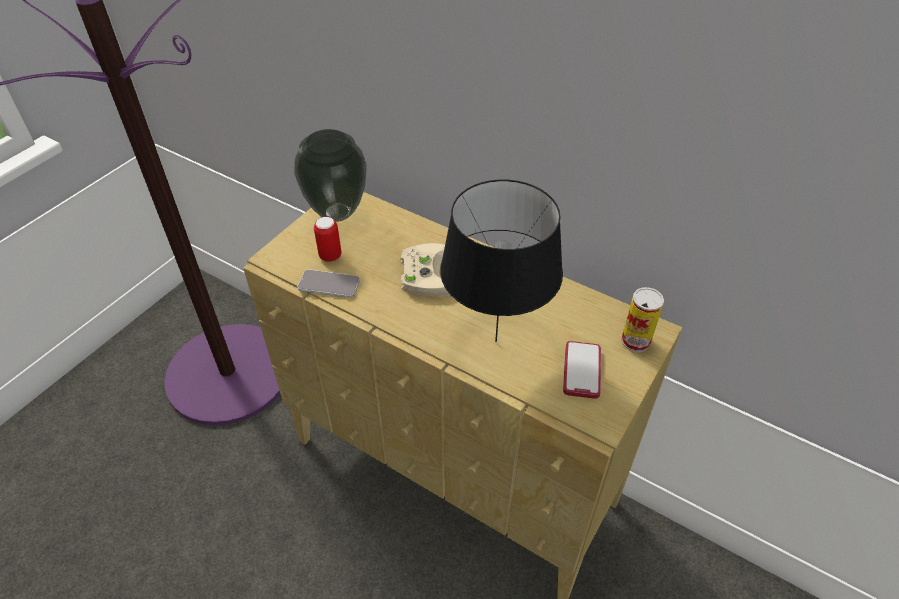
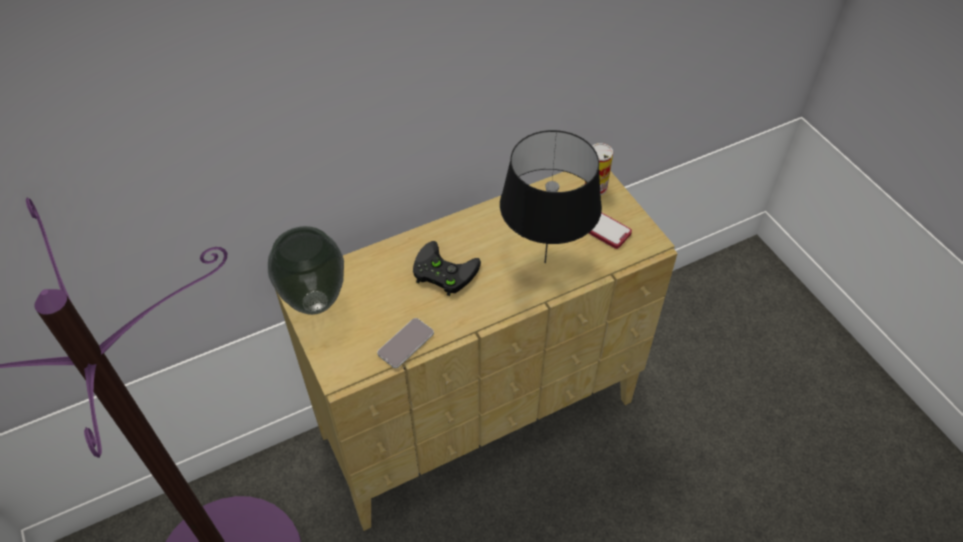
camera: 60 degrees left, 5 degrees up
(330, 256) = (370, 329): can -> none
(426, 272) = (441, 272): beige game controller -> black game controller

